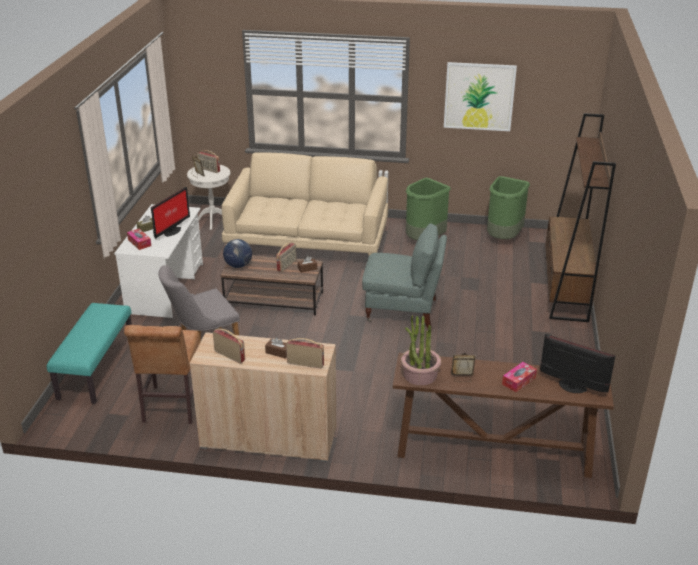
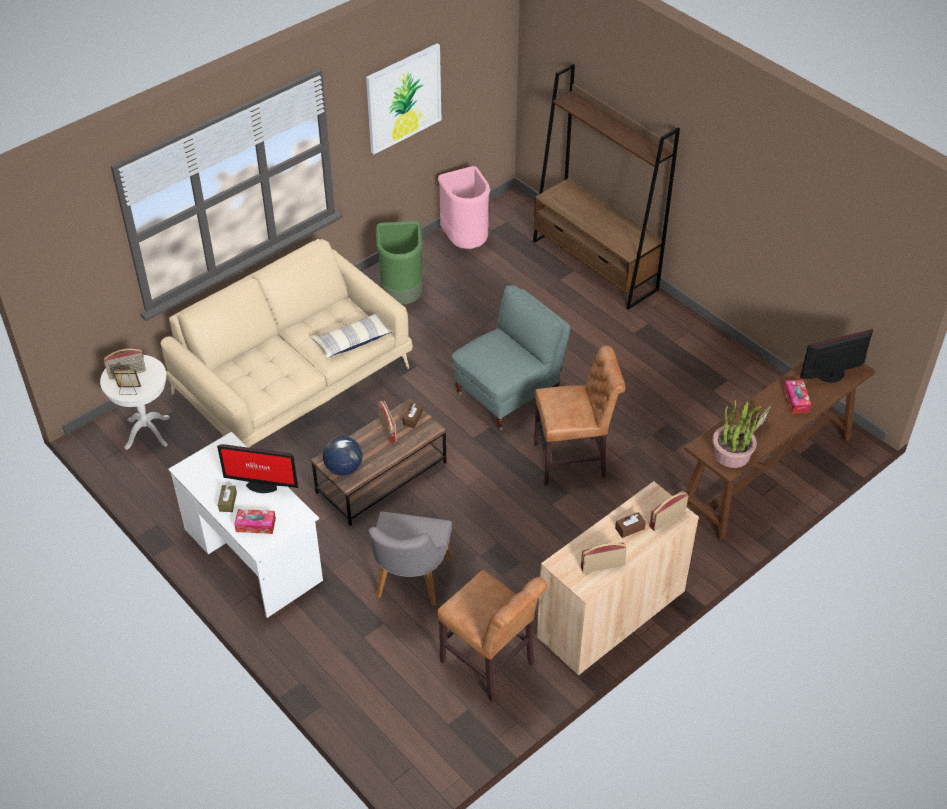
camera: 50 degrees left, 15 degrees up
(96, 369) = (354, 697): turquoise bench -> none
(171, 231) = (261, 485): monitor -> monitor turned 120 degrees clockwise
(335, 220) = (352, 341): none -> pillow
(383, 360) = (574, 460): none -> brown chair
(503, 238) = (466, 242): green trash can -> pink trash can

